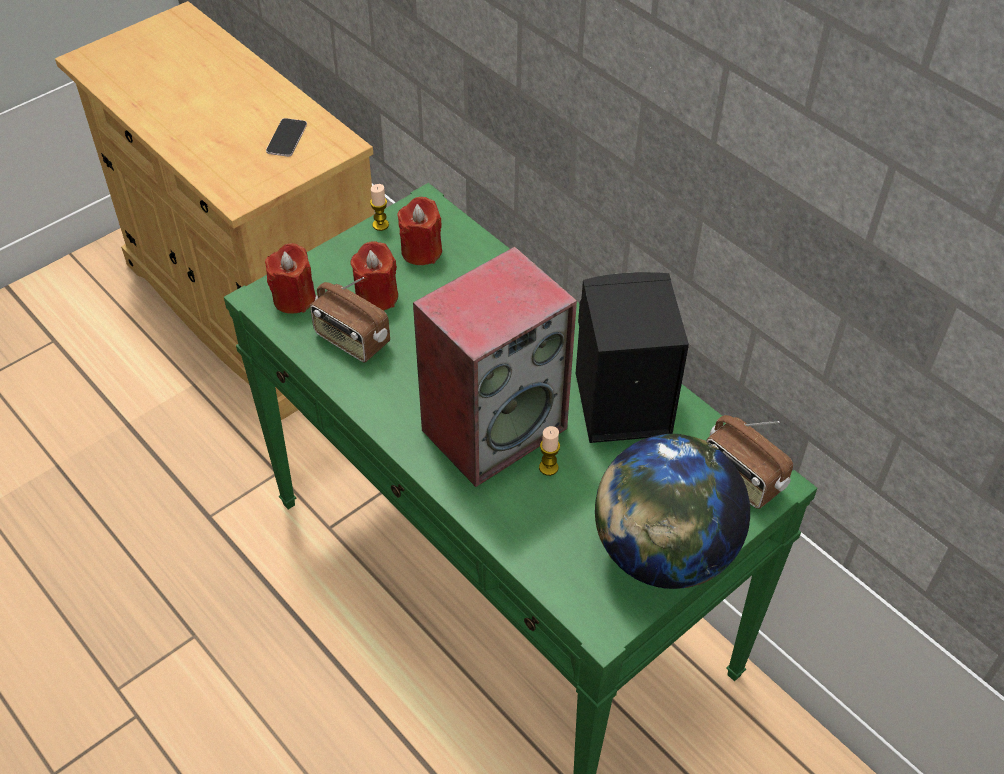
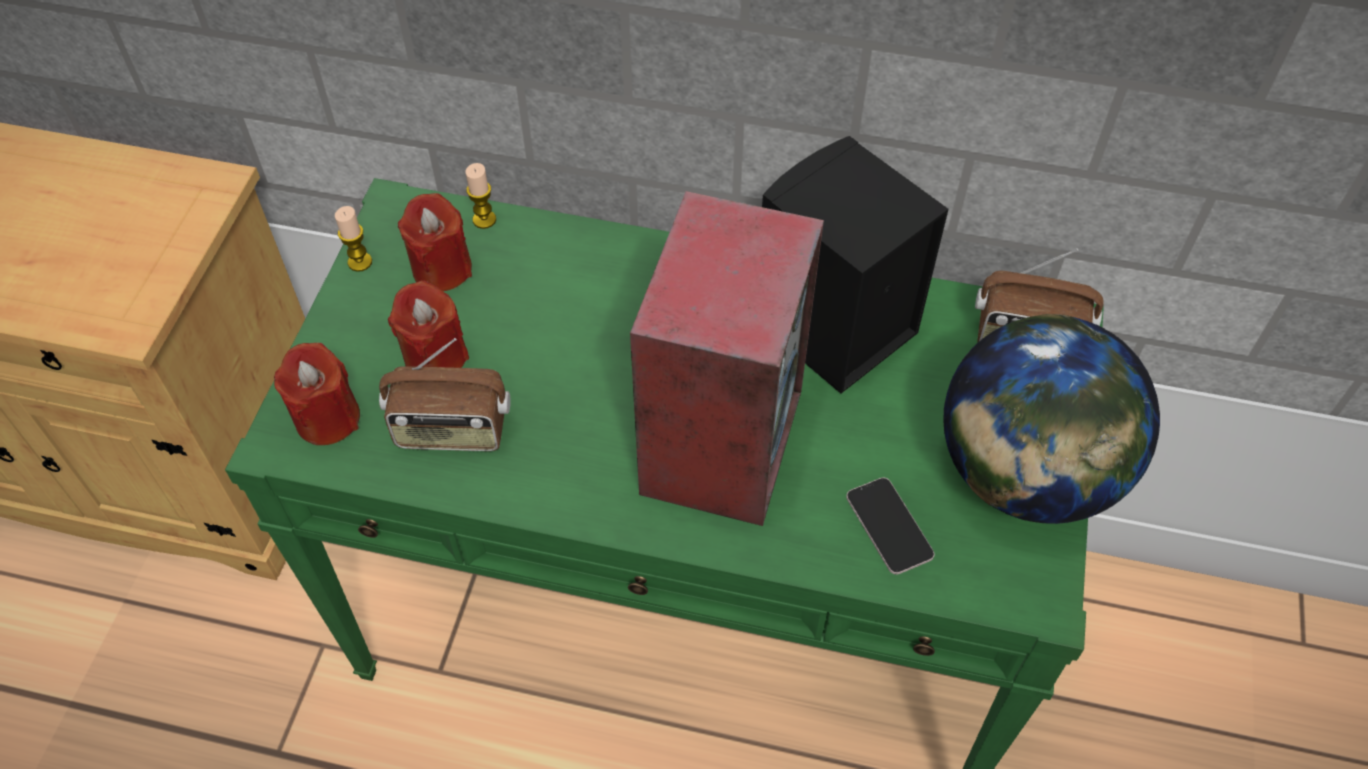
camera: 35 degrees left, 5 degrees up
(286, 138) = (126, 211): phone -> phone (889, 526)
(548, 467) = (822, 450): candle -> candle (484, 220)

